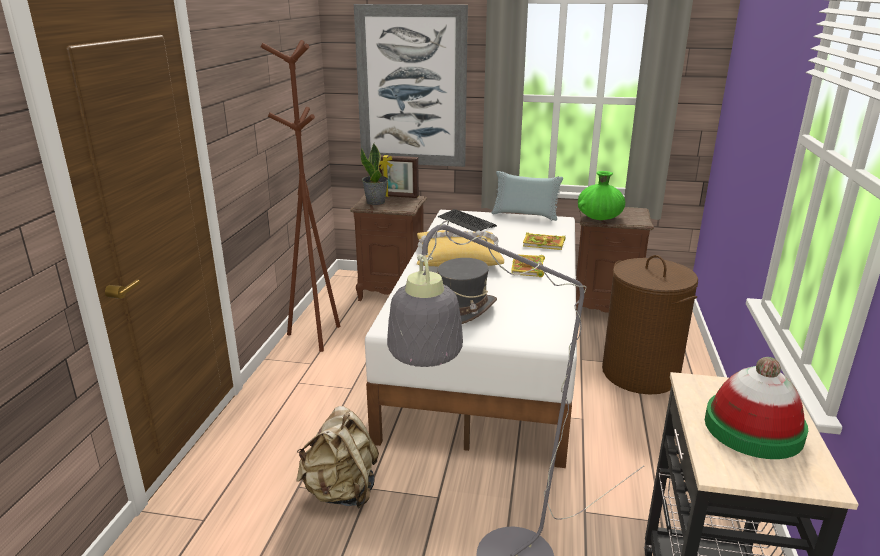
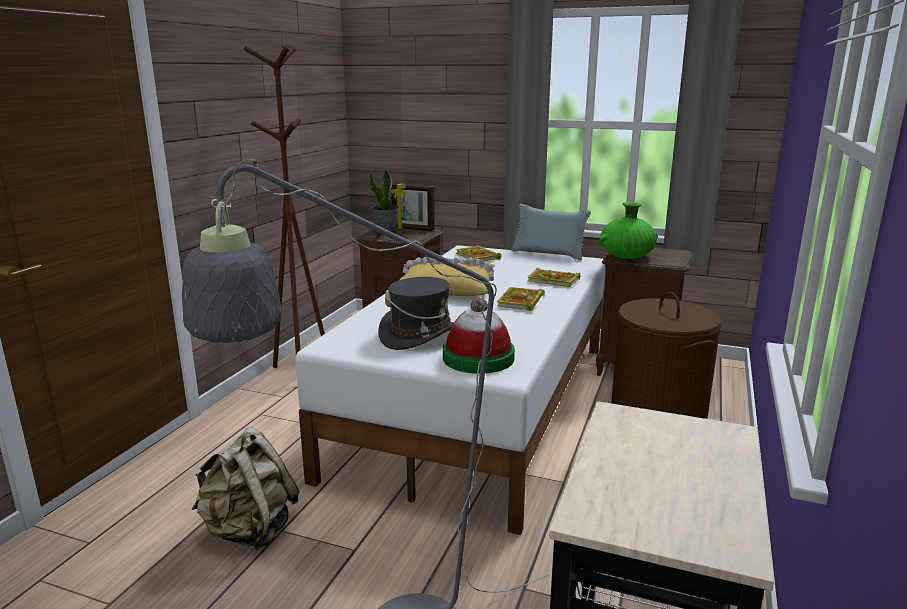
camera: 10 degrees right, 5 degrees down
(411, 87) = (433, 112): picture -> none
(466, 222) = (478, 257): keyboard -> book
(753, 428) = (669, 472): hat -> hat (478, 358)

